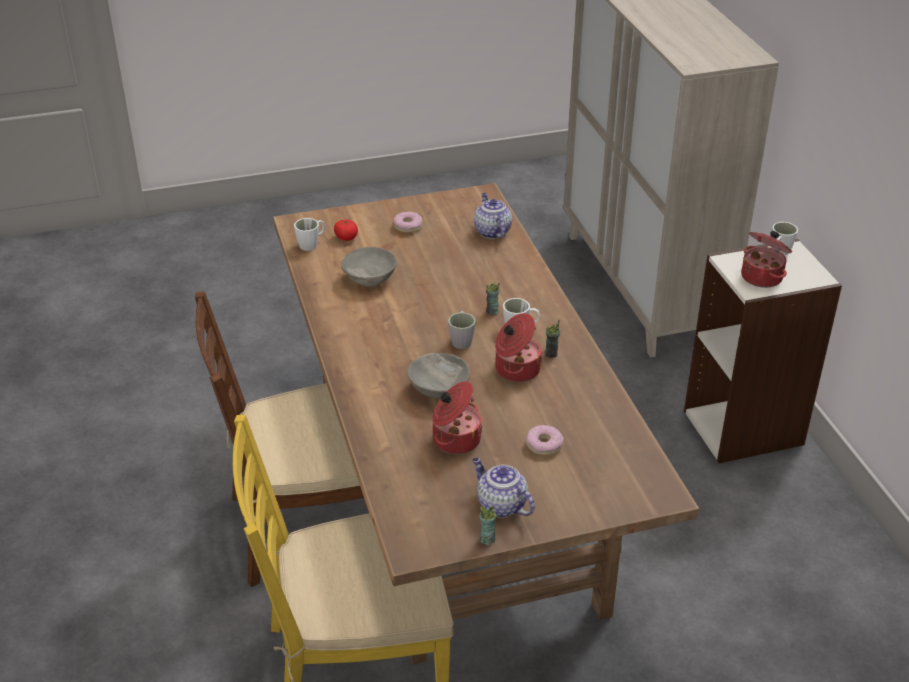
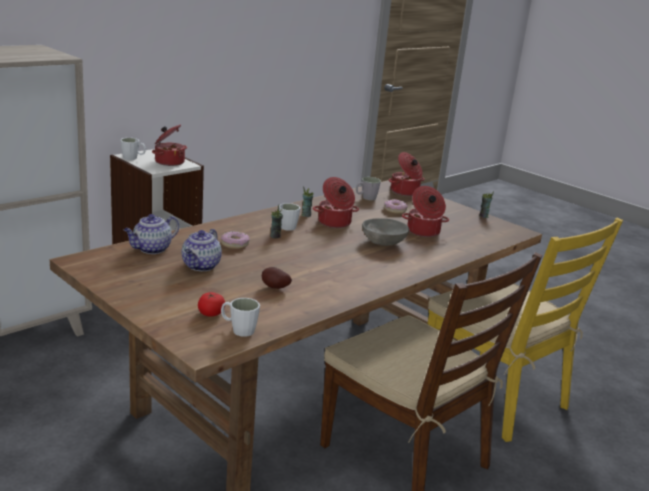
camera: 120 degrees left, 15 degrees down
(370, 278) = (274, 288): grey bowl -> potato
(408, 226) = (167, 286): donut -> donut (235, 244)
(461, 339) = (321, 242): grey mug -> grey mug (366, 198)
(500, 505) = (456, 216): teapot -> teapot (201, 266)
(623, 492) = (405, 192): none -> cooking pot

